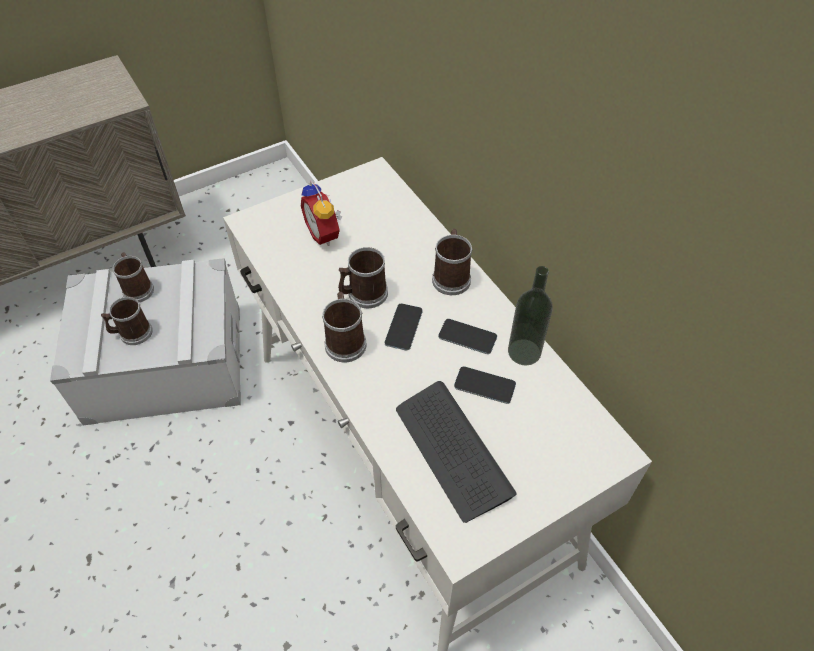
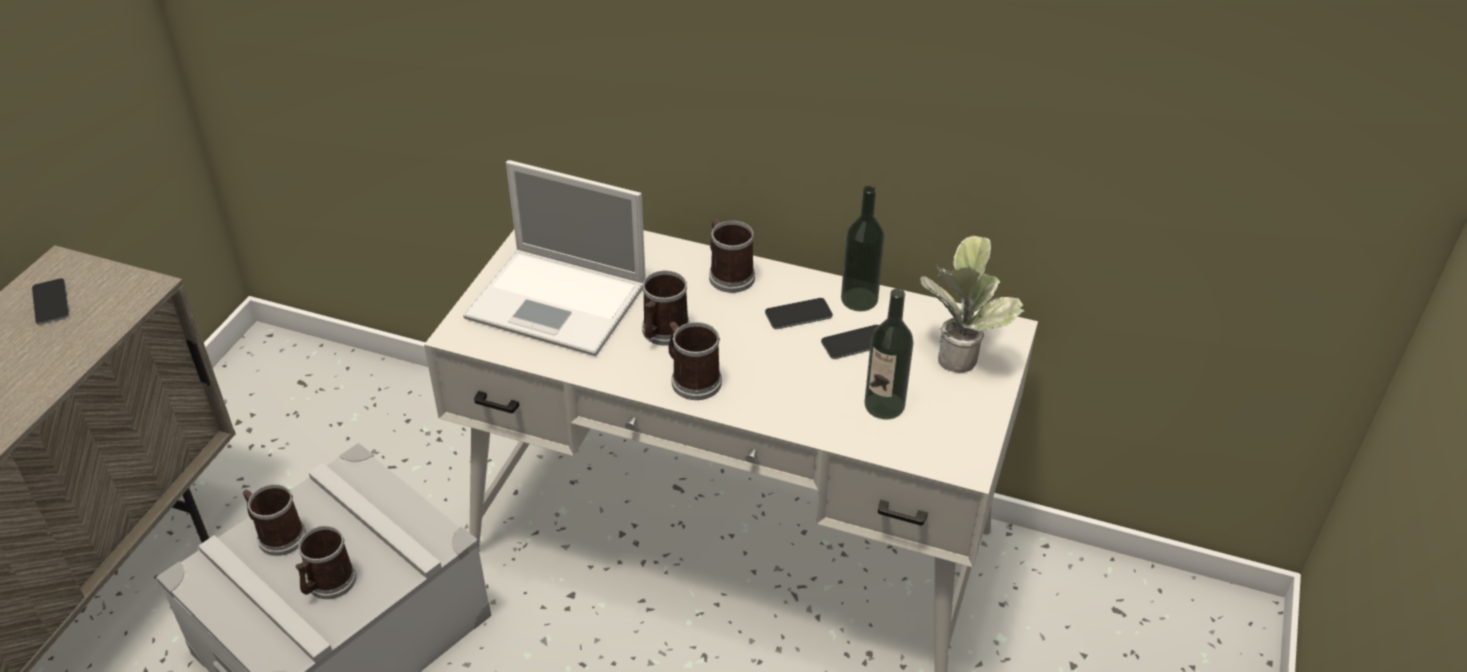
camera: 40 degrees left, 10 degrees down
(325, 234) = (560, 302): alarm clock -> laptop
(403, 327) = (733, 338): phone -> phone (50, 302)
(452, 451) = (884, 405): keyboard -> bottle
(556, 446) = (959, 352): none -> potted plant

